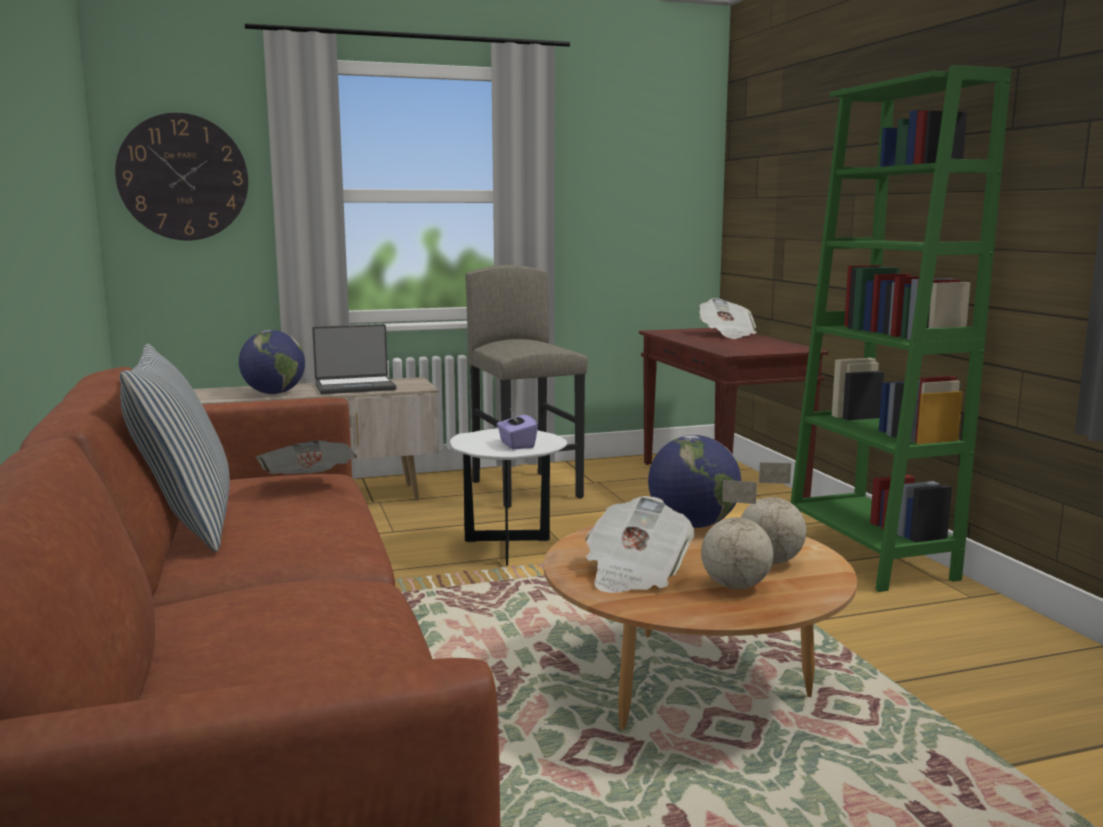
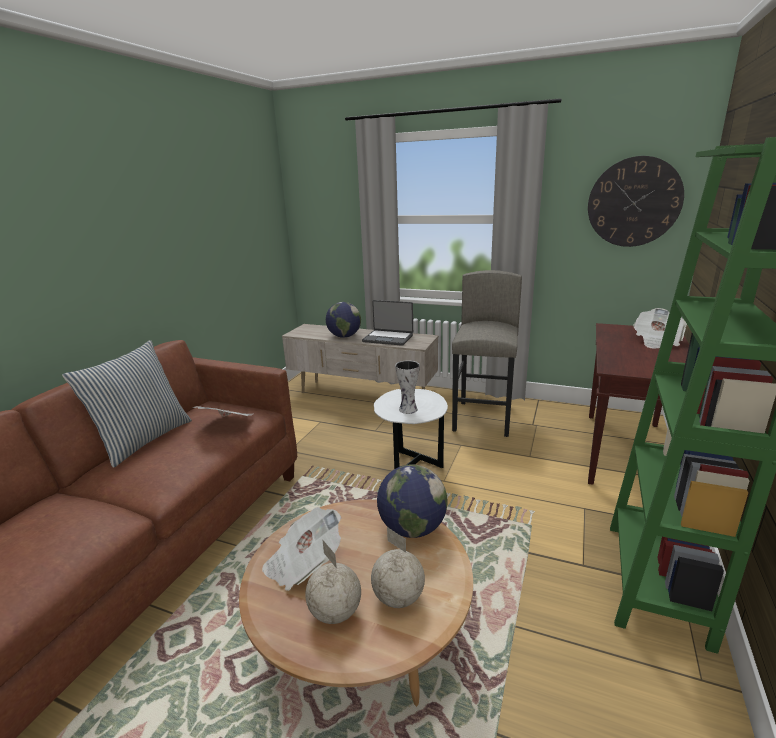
camera: 40 degrees right, 10 degrees up
(183, 177) = (323, 210): wall clock -> wall clock (634, 202)
(516, 445) = (408, 410): purple tissue box -> vase

